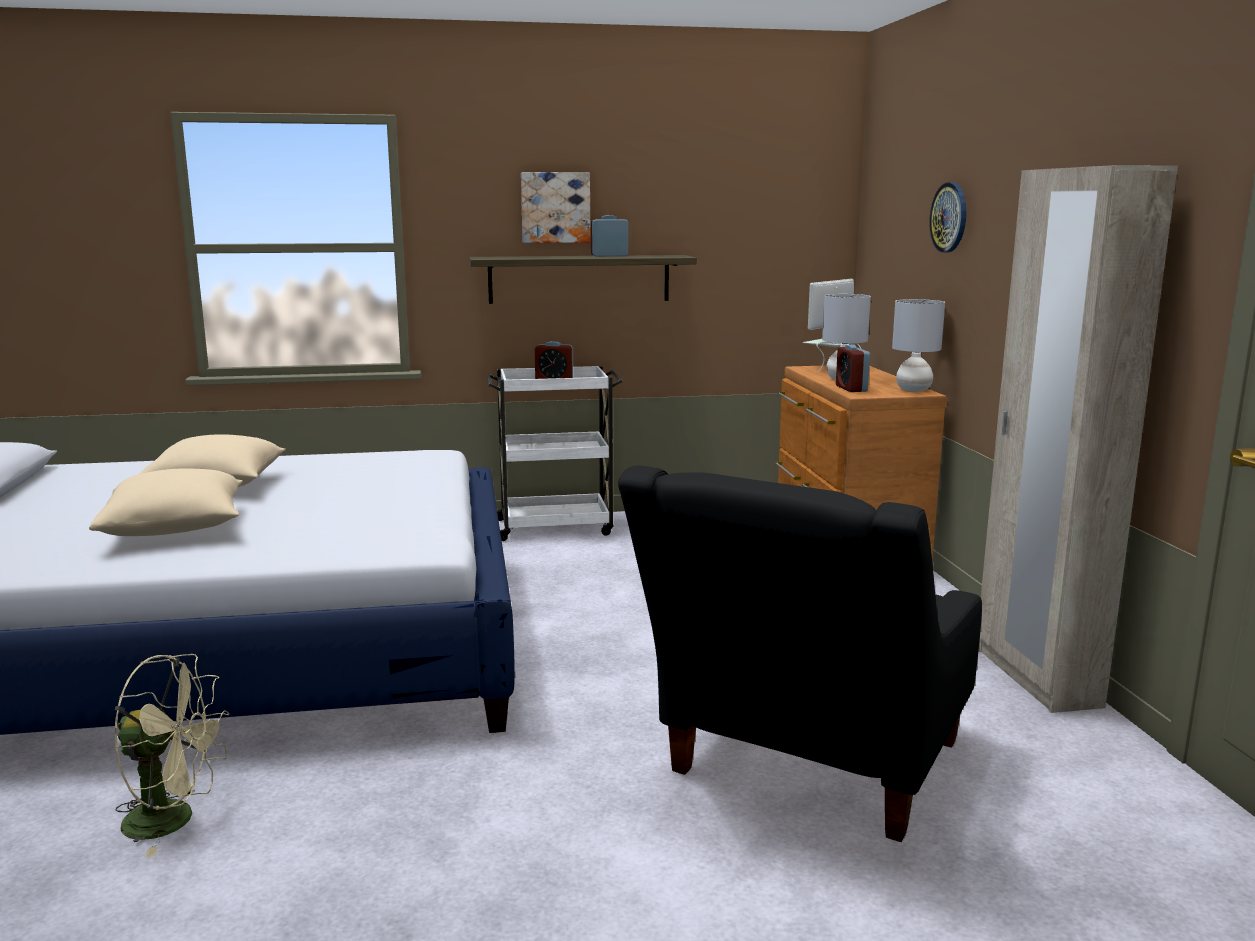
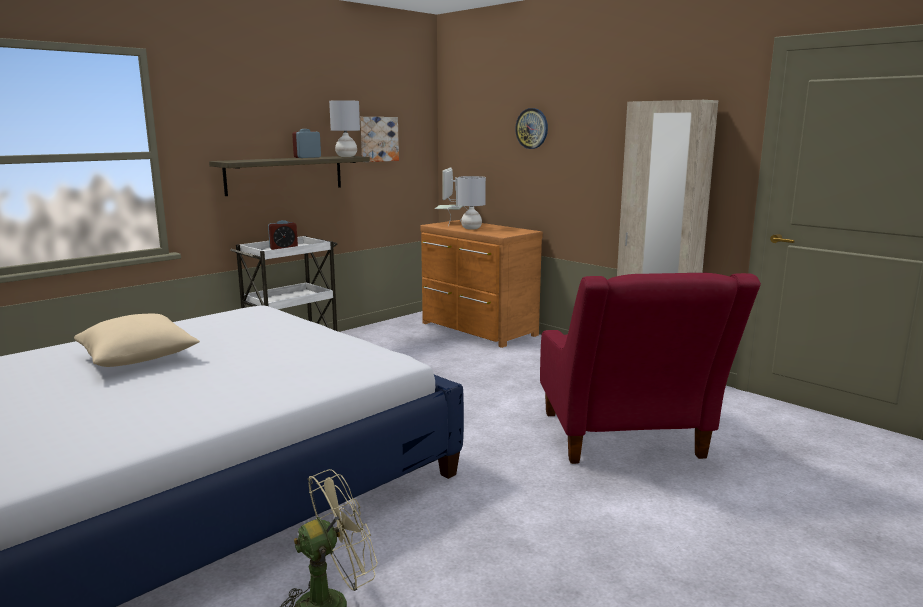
camera: 35 degrees left, 0 degrees up
(176, 530) = (184, 392): beige pillow -> none
(555, 207) = (266, 123): picture -> picture (378, 139)
(806, 769) = (625, 441): black armchair -> red armchair
(851, 389) = (489, 233): alarm clock -> none
(913, 390) = (520, 230): grey table lamp -> grey table lamp (346, 156)

